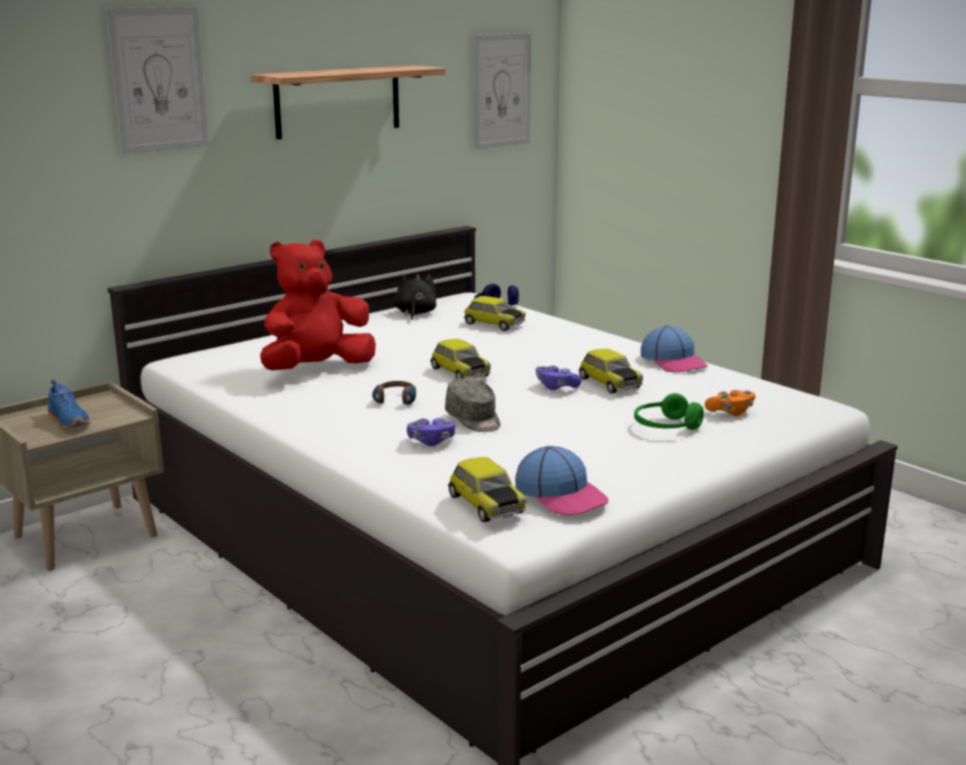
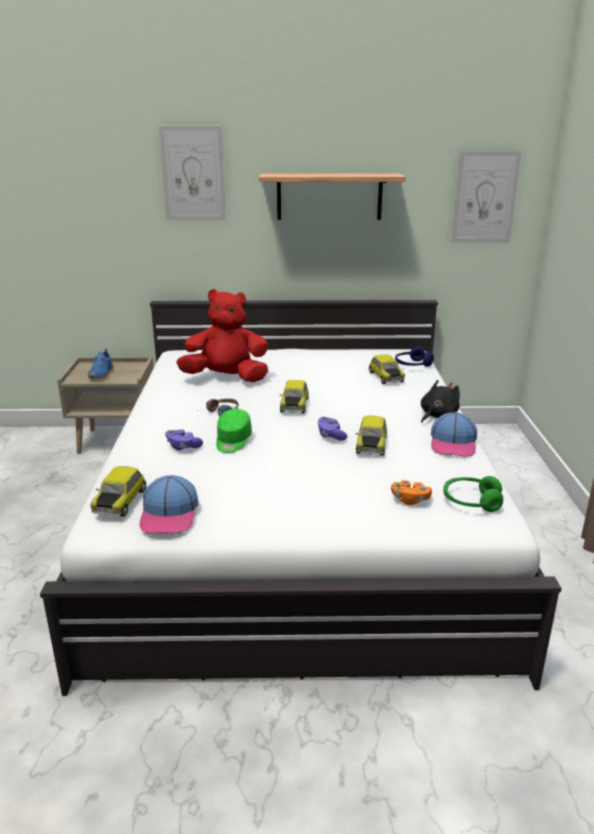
camera: 40 degrees right, 5 degrees up
(415, 313) = (353, 356): black plush toy -> black plush toy (437, 416)
(474, 419) = (233, 441): grey cap -> green cap
(666, 427) = (340, 493): green headphones -> green headphones (471, 501)

